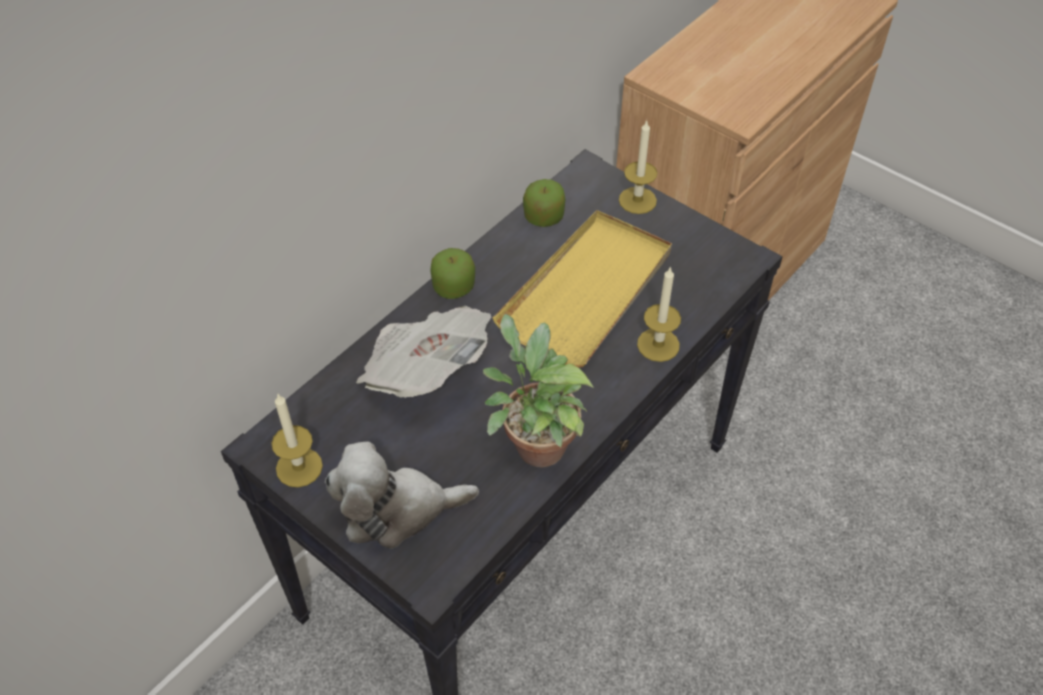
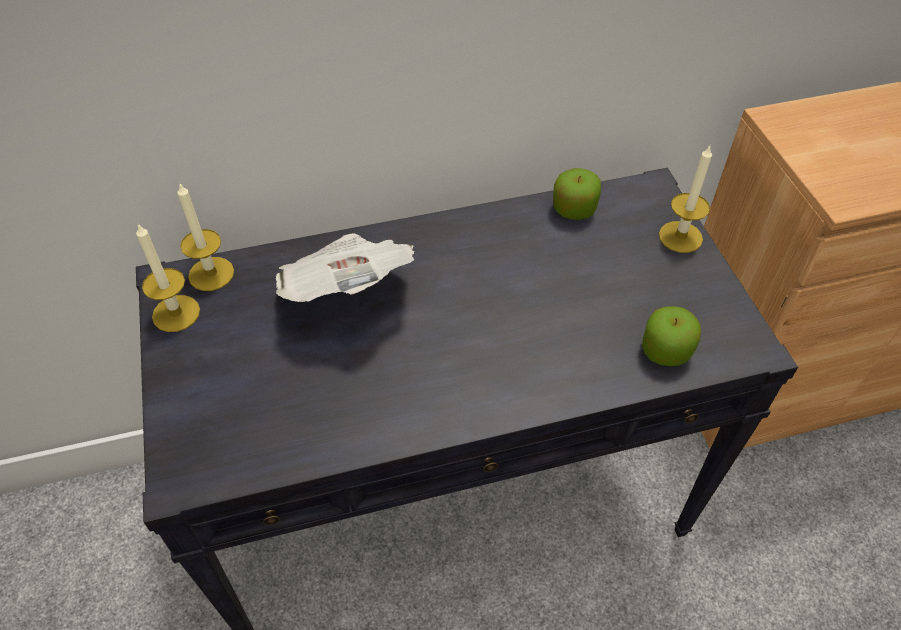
camera: 35 degrees right, 0 degrees up
(396, 510) = (213, 397): plush toy -> none
(453, 287) = (438, 230): apple -> apple (665, 350)
(535, 443) = (382, 410): potted plant -> none
(587, 292) = (556, 297): yellow tray -> none
(658, 345) = (583, 384): candle -> candle (211, 274)

